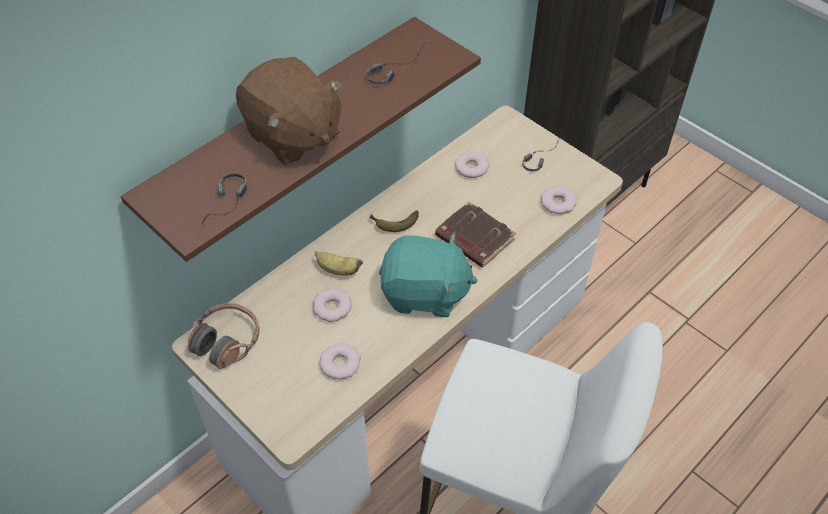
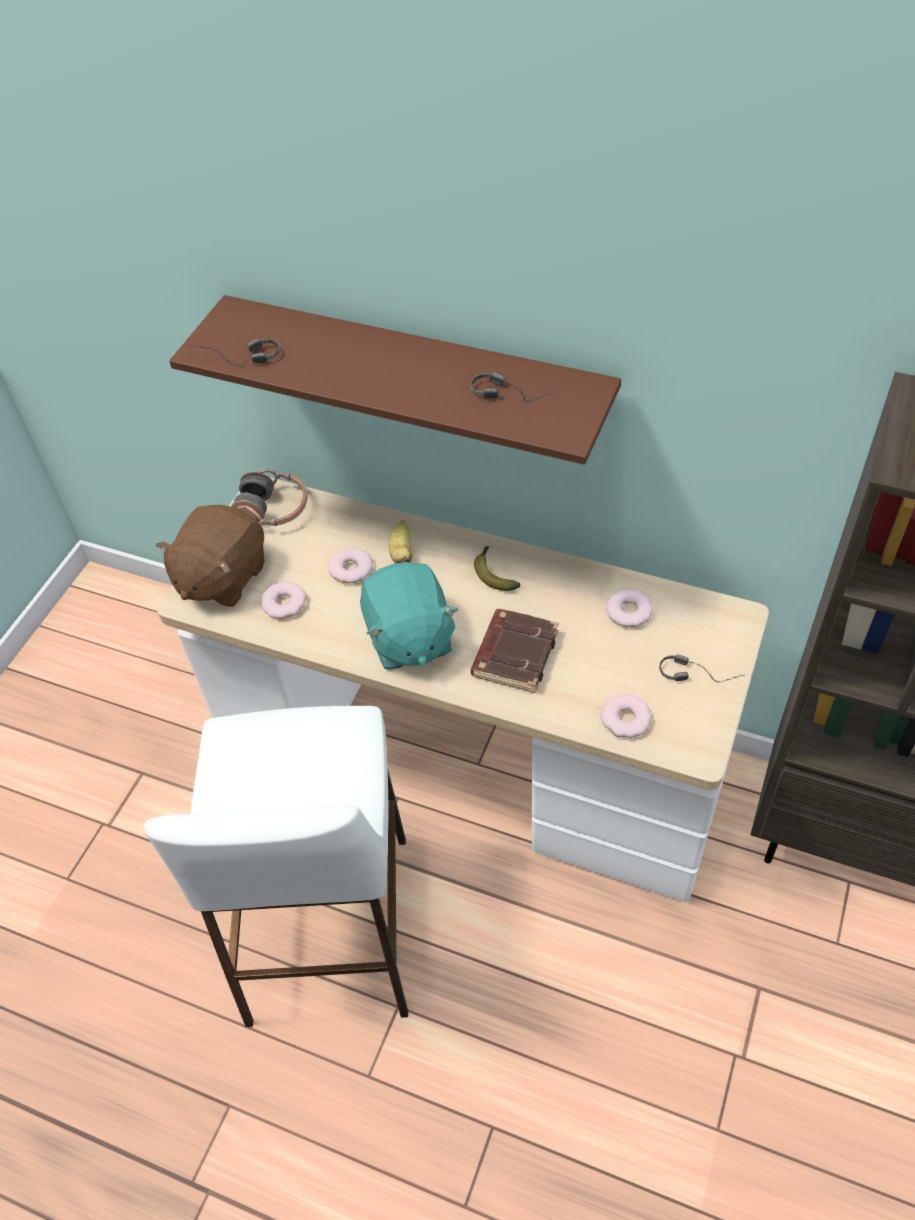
camera: 70 degrees right, 0 degrees up
(292, 136) = (358, 363): brown plush toy -> brown plush toy (221, 577)

